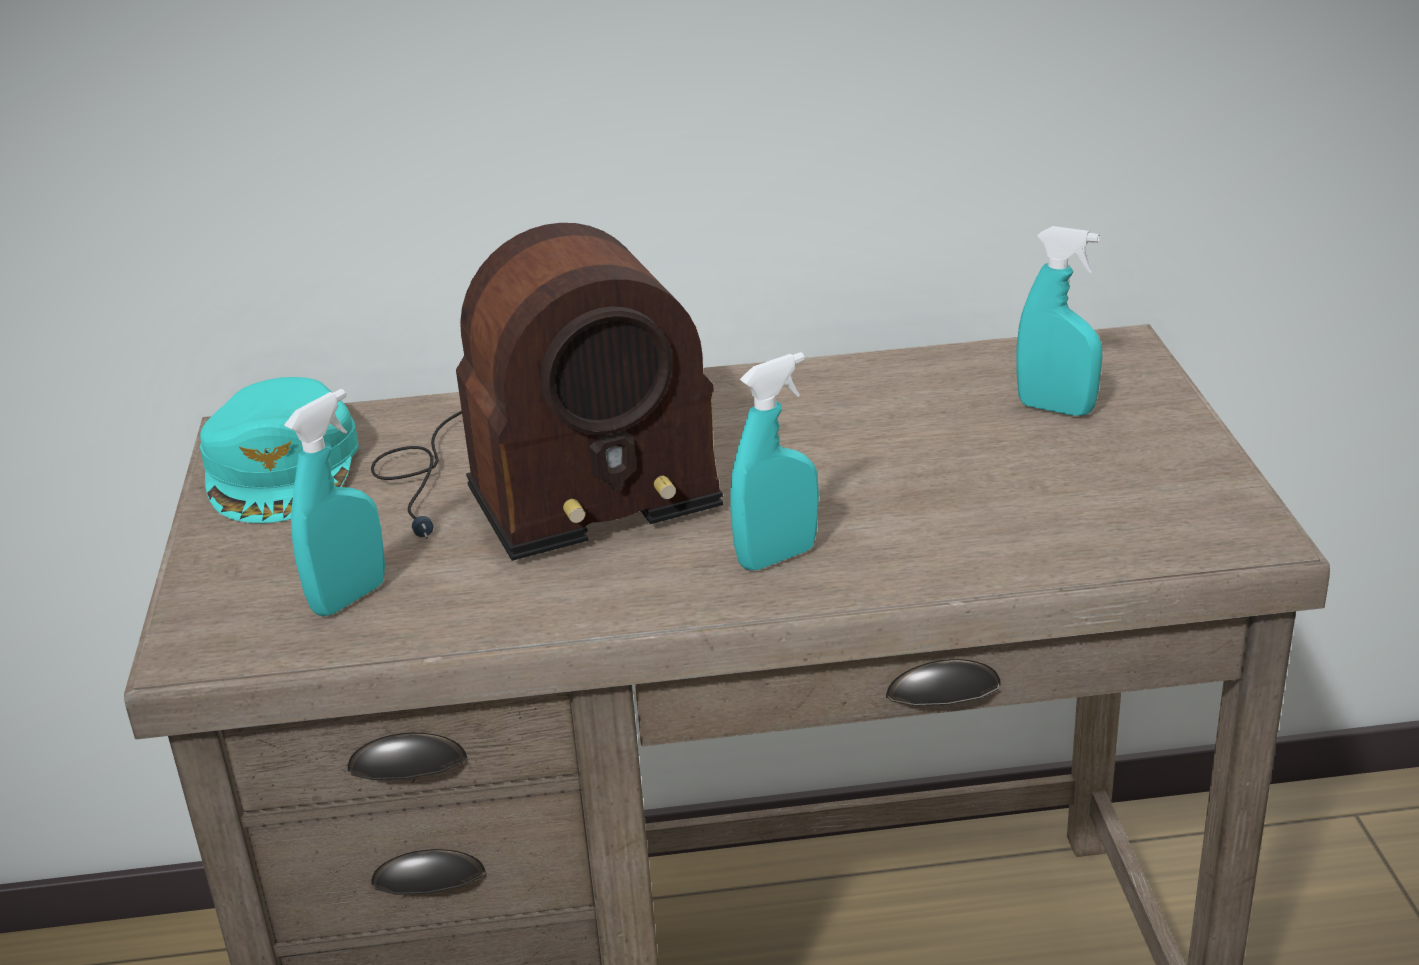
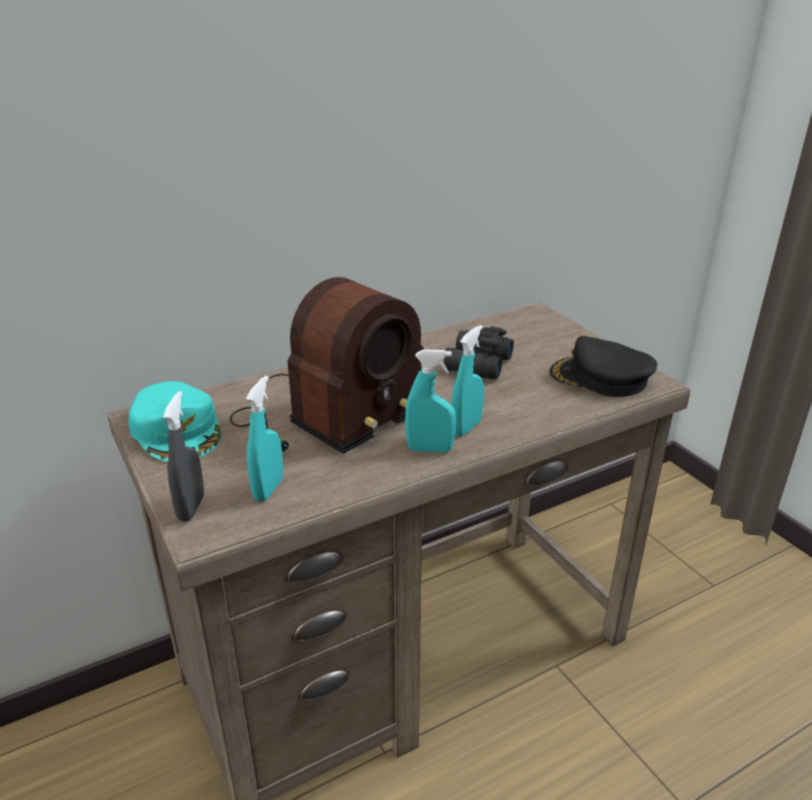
camera: 25 degrees left, 0 degrees up
(210, 603) = (191, 508): none -> grey spray bottle
(897, 435) = (475, 364): none -> black binoculars
(1055, 408) = (532, 342): turquoise spray bottle -> turquoise spray bottle (430, 449)
(1139, 506) = (600, 378): none -> black cap

